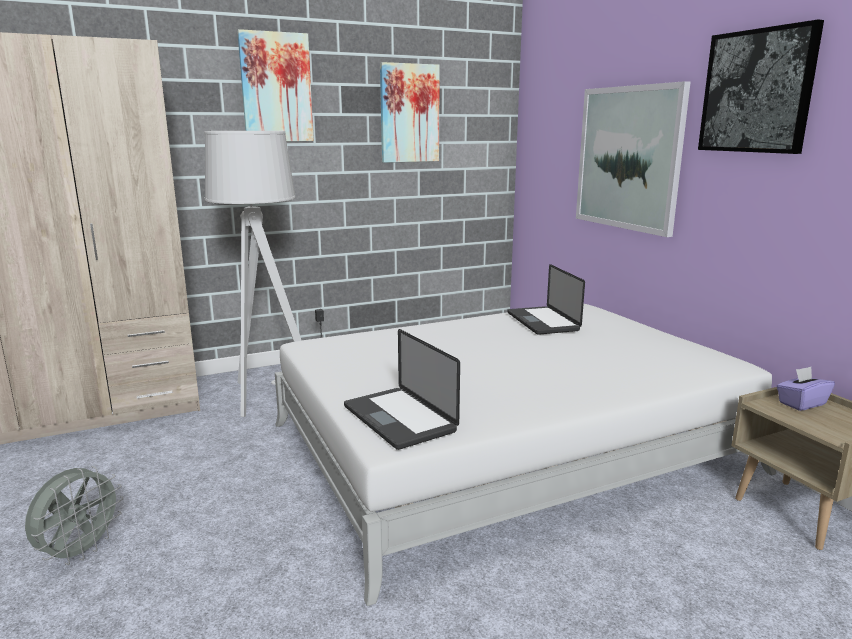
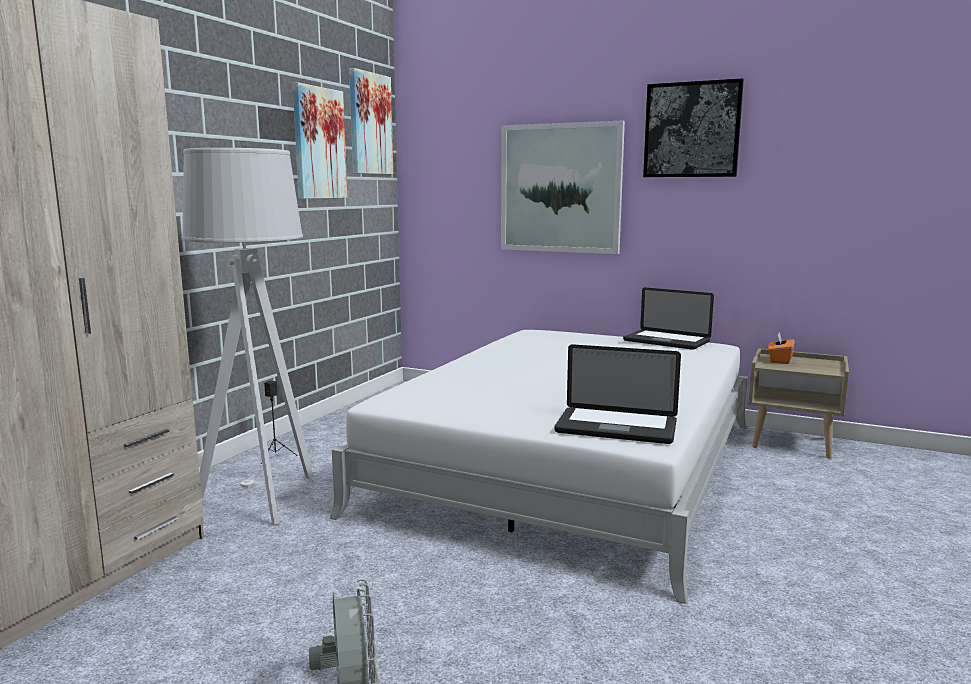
camera: 40 degrees left, 5 degrees down
(276, 88) = (198, 101): picture -> picture (369, 124)
(542, 321) = (537, 345): laptop -> laptop (666, 341)
(801, 403) = (779, 360): purple tissue box -> orange tissue box

